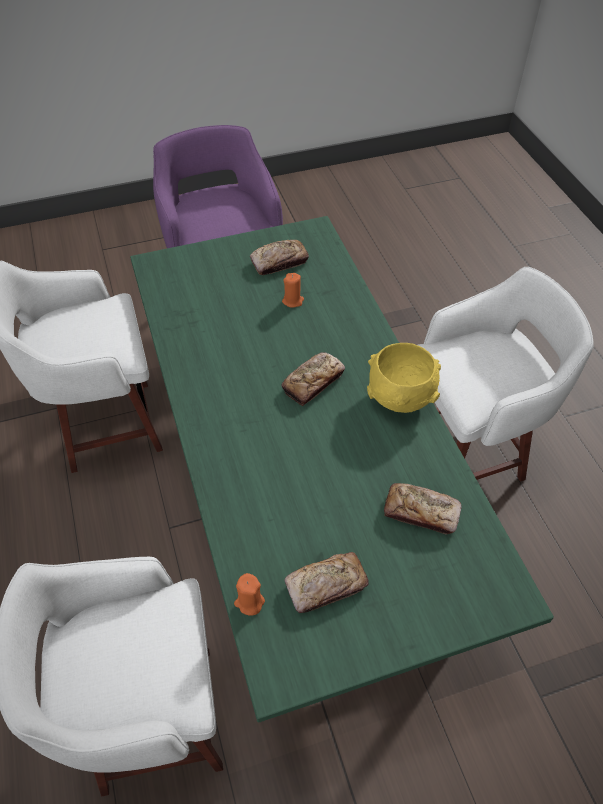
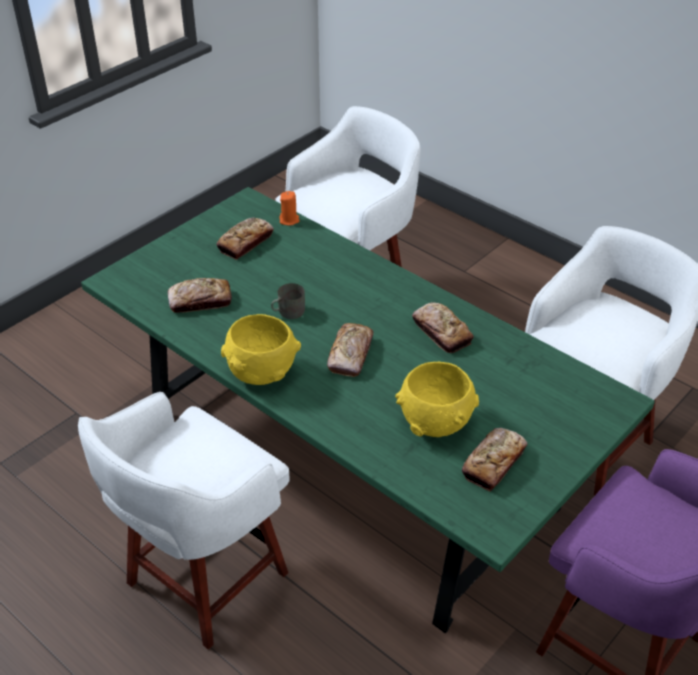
camera: 150 degrees right, 10 degrees down
(220, 369) = (441, 332): none -> bread
(293, 301) = (436, 423): orange candle -> yellow bowl
(338, 455) = (288, 312): none -> grey mug

